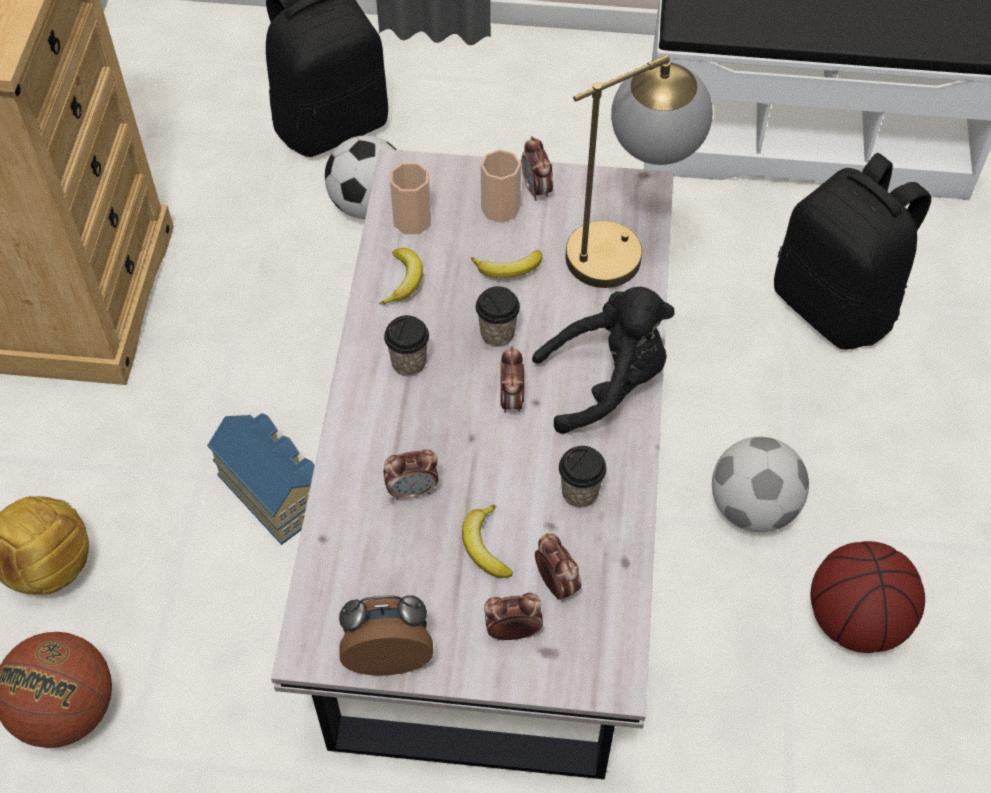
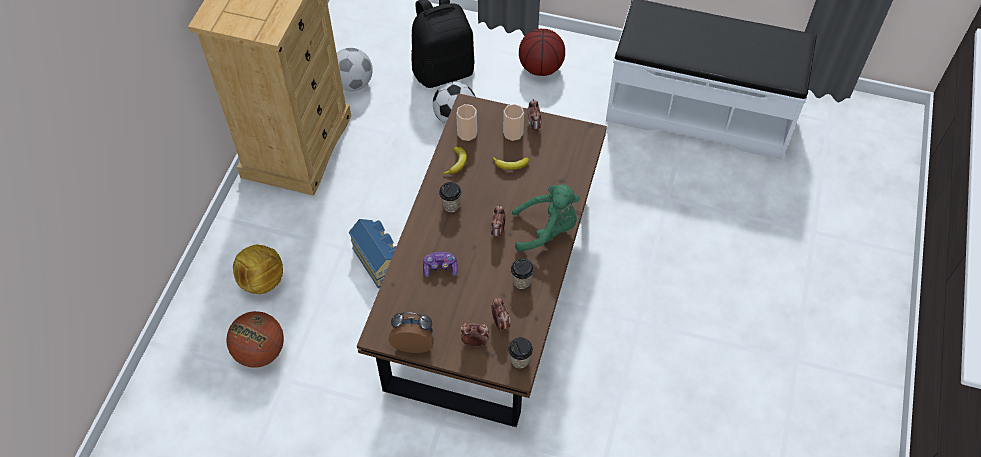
camera: 10 degrees right, 0 degrees up
(412, 490) = (440, 268): alarm clock -> game controller
(485, 546) = (470, 300): banana -> none
(495, 502) = (490, 283): white coffee table -> brown coffee table
(497, 334) = (498, 197): cup -> cup (519, 360)
(607, 382) = (547, 229): black plush toy -> green plush toy
(626, 246) = (573, 161): table lamp -> none
(753, 507) = (623, 306): football -> football (353, 83)
(836, 306) = (693, 207): black backpack -> none
(856, 619) = (663, 370): basketball -> basketball (541, 67)

